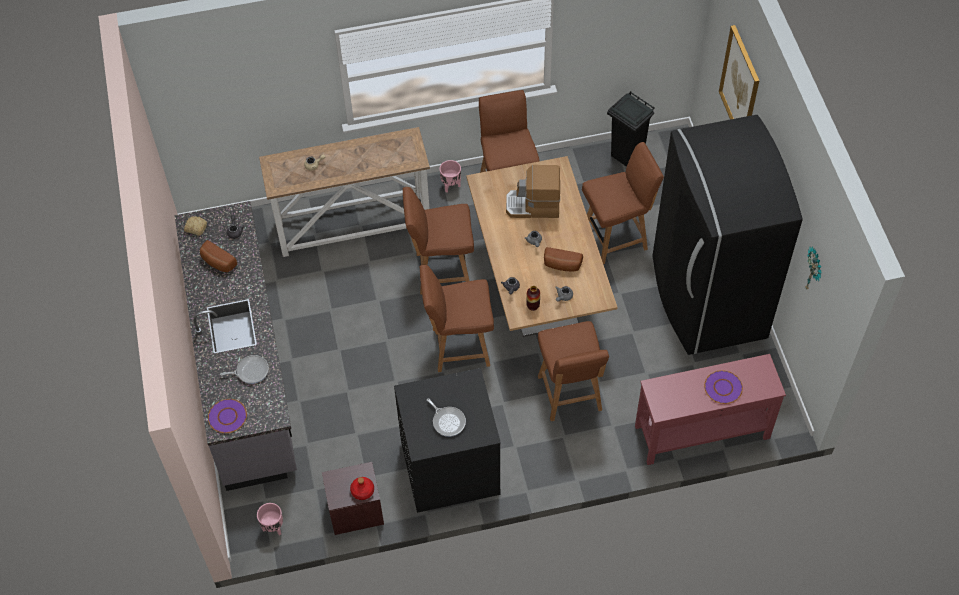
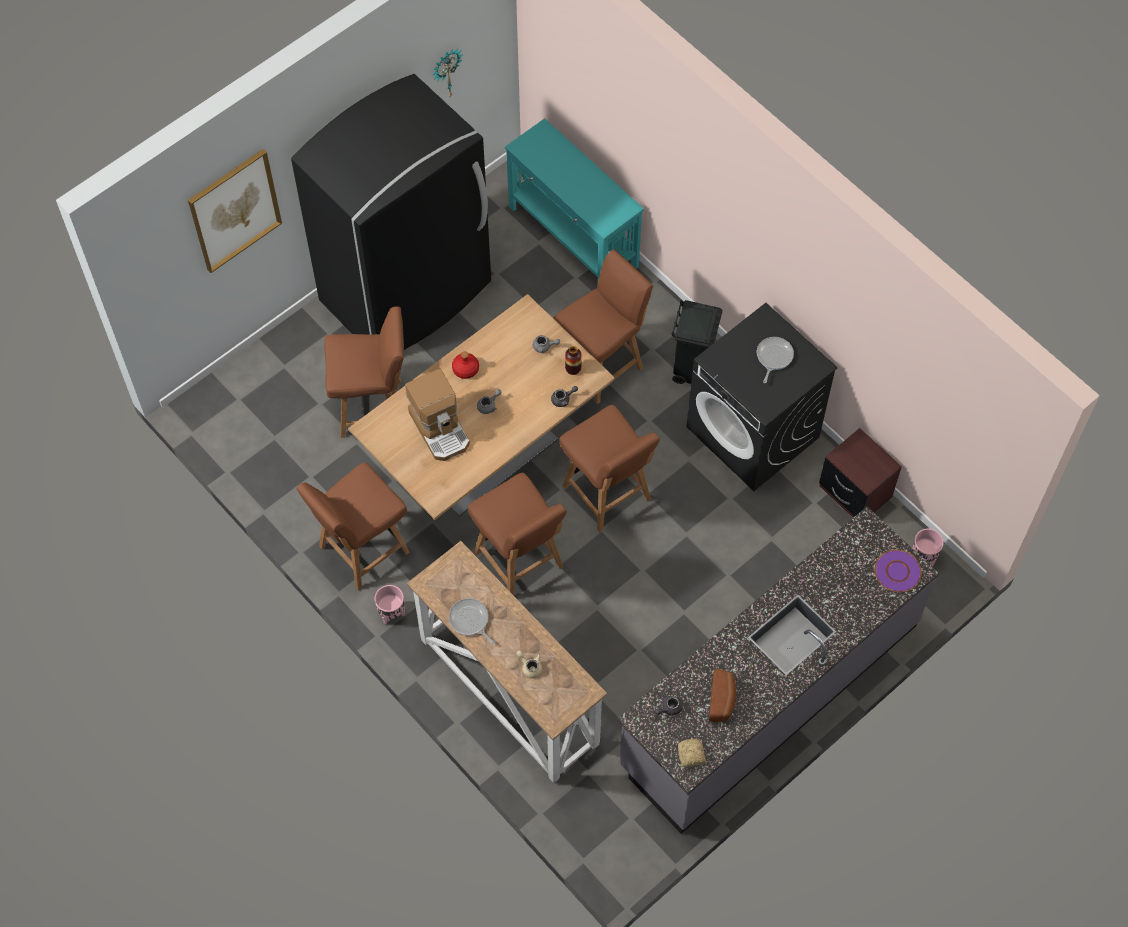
camera: 120 degrees left, 5 degrees up
(250, 371) = (832, 581): frying pan -> frying pan (470, 621)
(363, 491) = (861, 447): red bottle -> red bottle (465, 369)
(562, 265) = (505, 365): bread -> none
(616, 237) = (373, 408): brown chair -> brown chair turned 135 degrees clockwise
(627, 156) = (247, 447): black trash can -> black trash can (691, 370)
(701, 432) = (573, 237): red console table -> turquoise console table
(723, 387) = (568, 169): purple plate -> none

